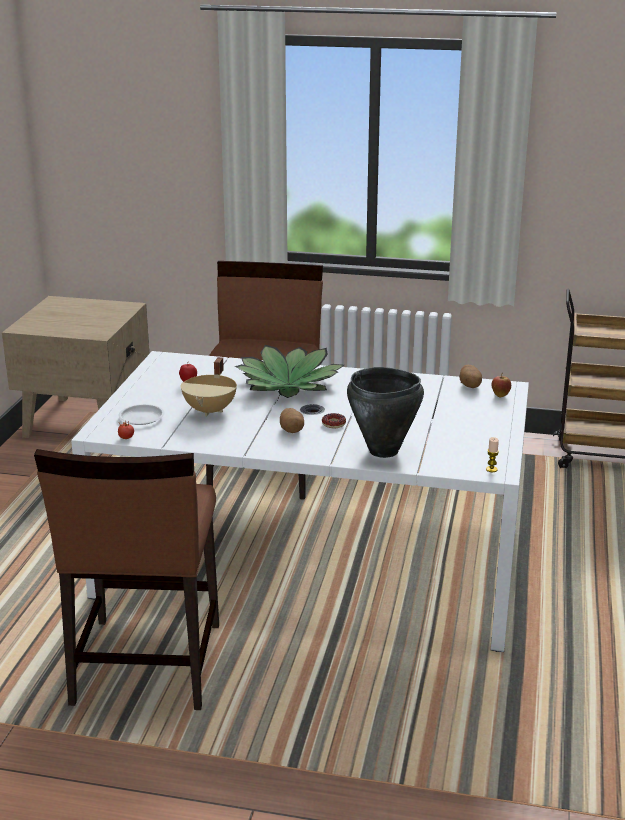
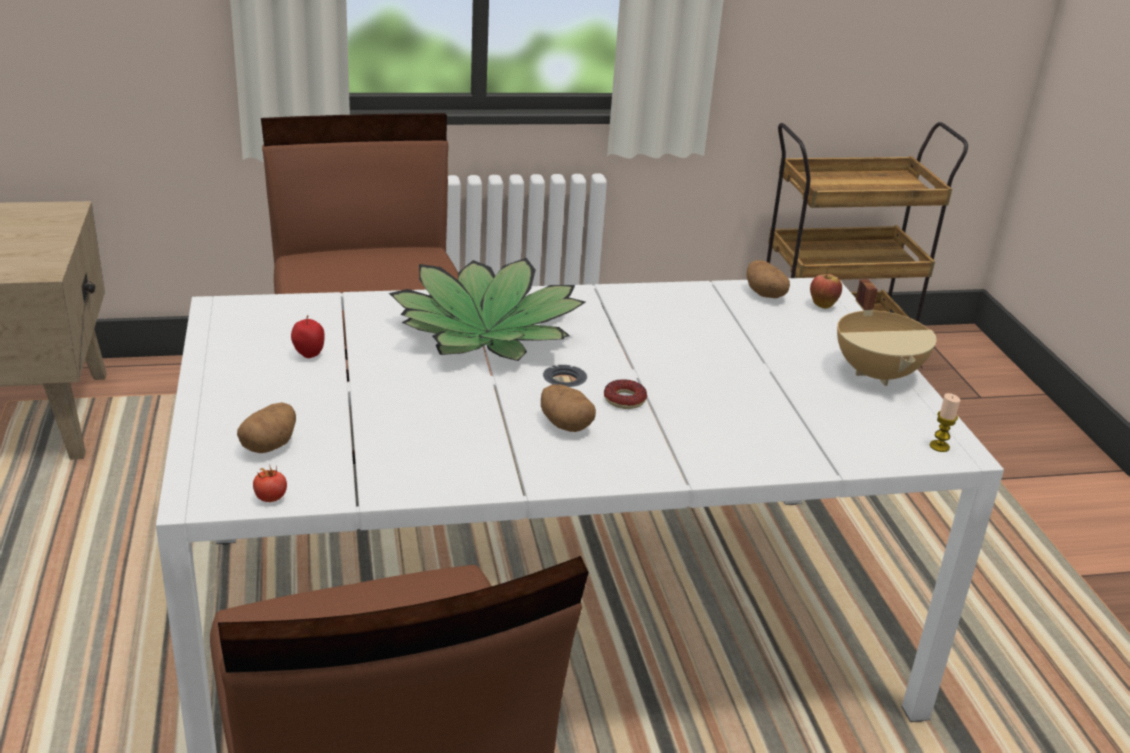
camera: 25 degrees left, 5 degrees up
(141, 418) = (269, 445): white plate -> potato
(211, 410) = (392, 407): beige cooking pot -> beige cooking pot (878, 373)
(383, 451) = (750, 441): black cooking pot -> none

